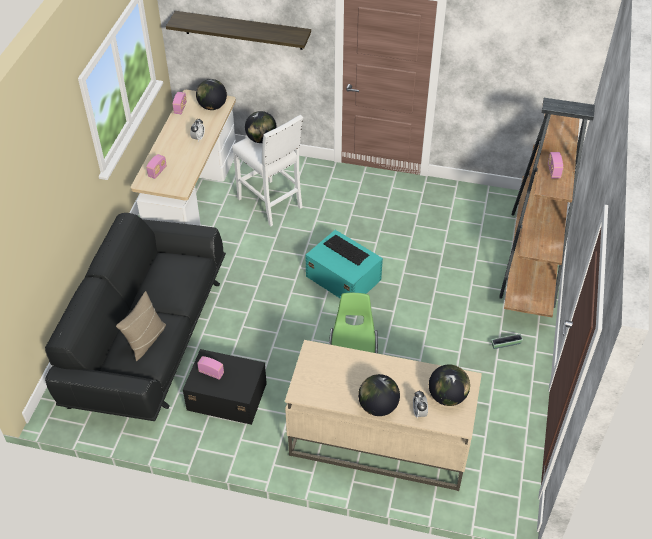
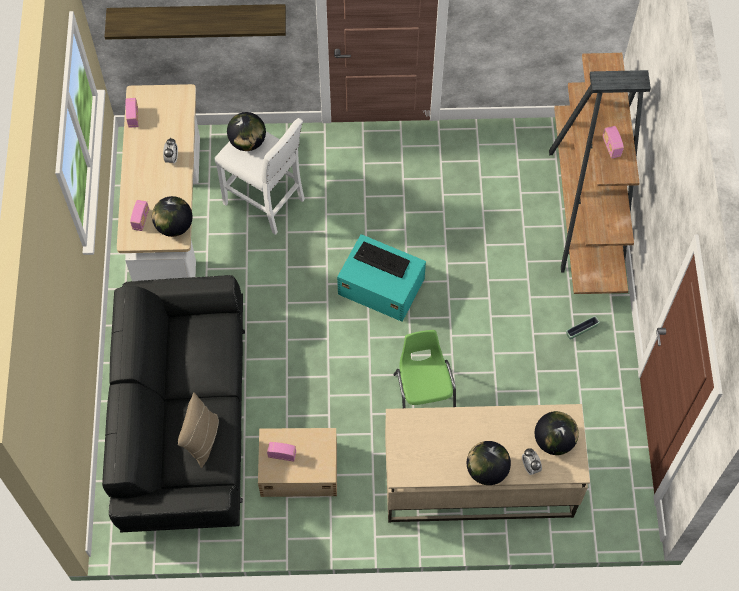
camera: 15 degrees left, 15 degrees up
(212, 106) = (172, 106): globe -> globe (174, 226)
(226, 396) = (298, 469): black storage box -> beige storage box

